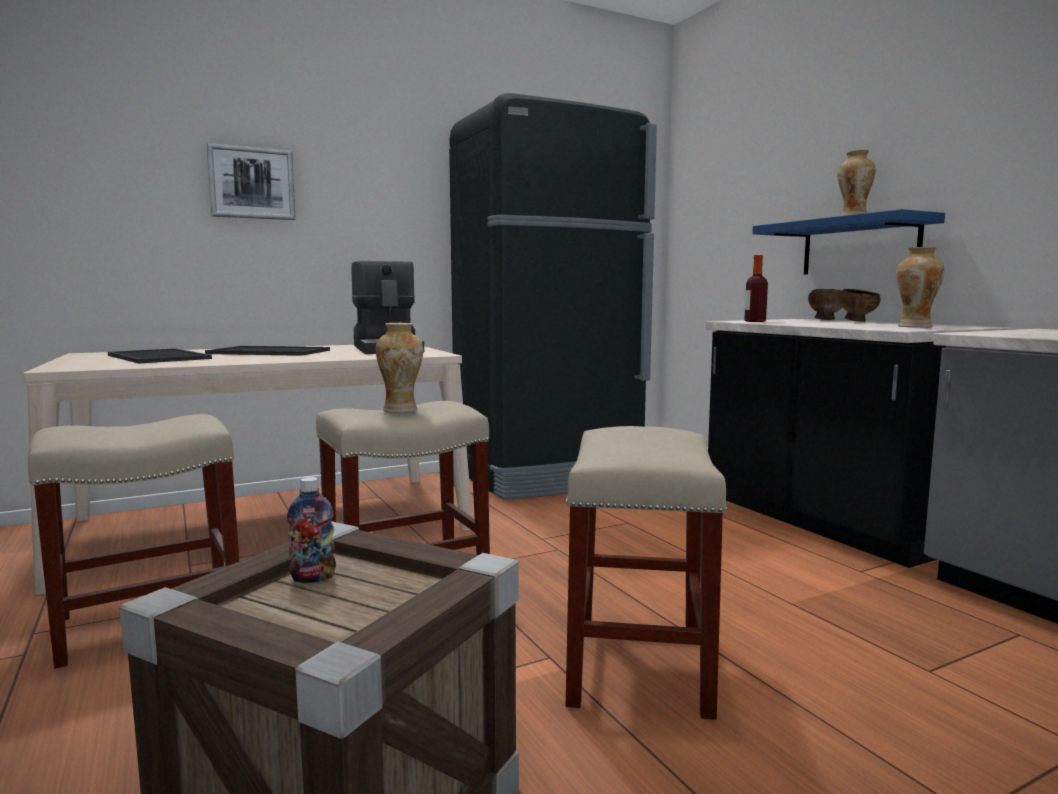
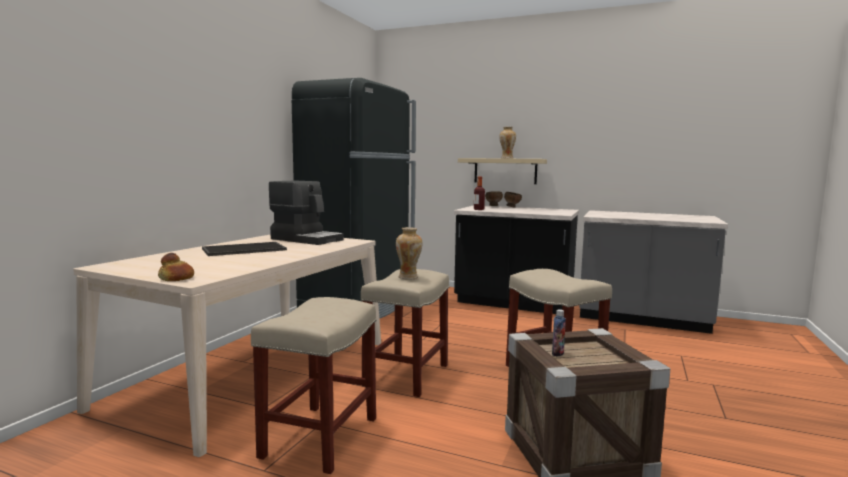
camera: 40 degrees left, 0 degrees up
(65, 365) = (177, 278): none -> bread
(161, 357) = (194, 262): tray -> none
(252, 183) = (187, 120): picture -> none
(859, 247) = (505, 171): blue shelf -> beige shelf
(915, 327) = (557, 212): vase -> none

